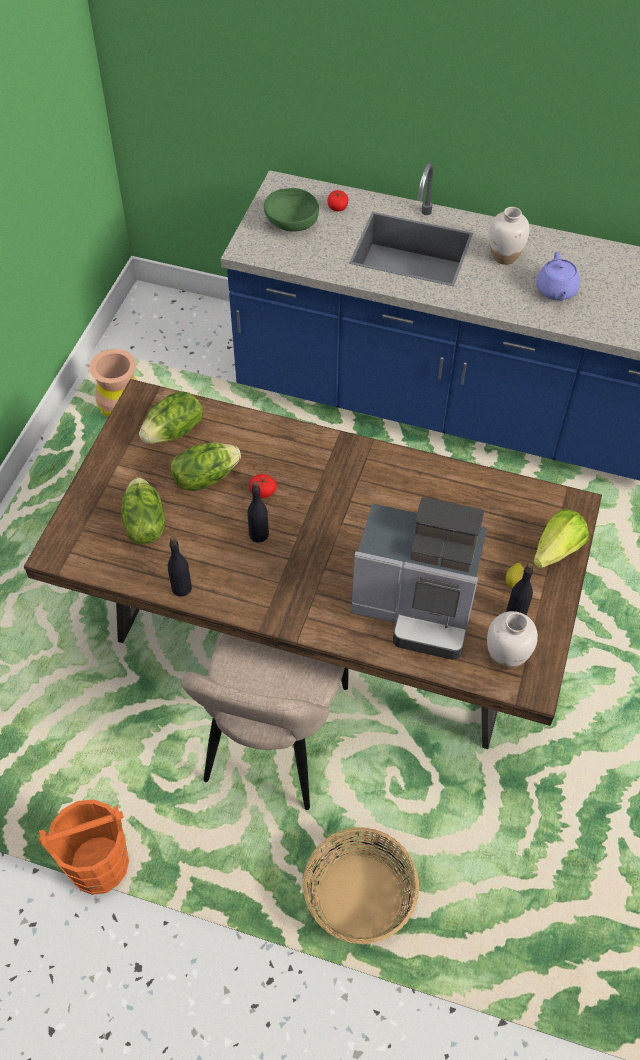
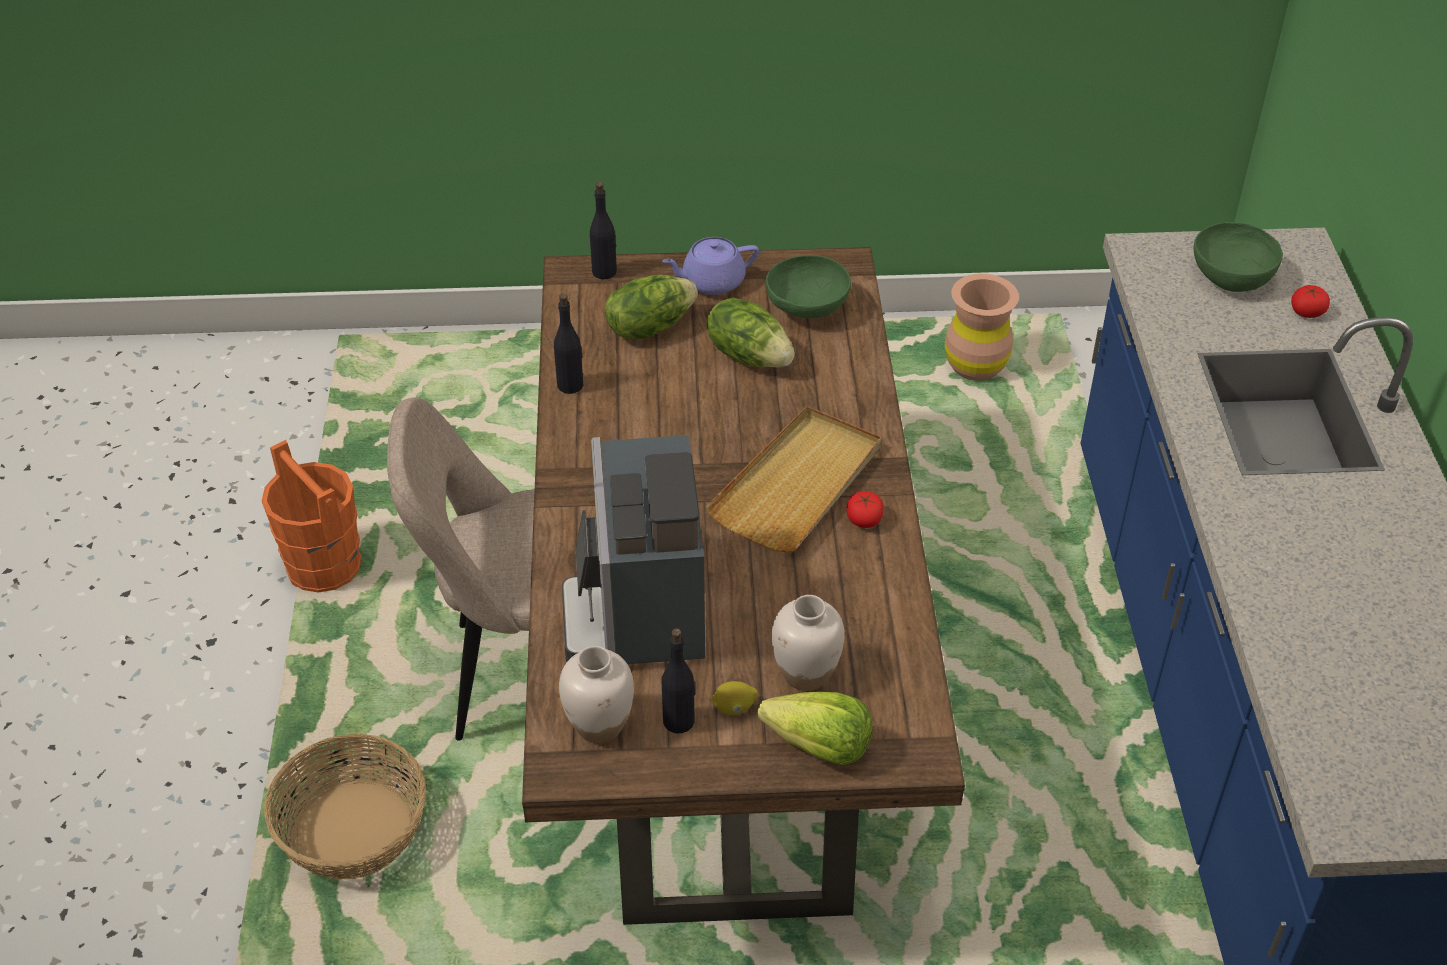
camera: 70 degrees right, 10 degrees down
(174, 432) = (807, 308): lettuce -> green bowl
(259, 534) = (685, 427): black bottle -> black bottle (605, 272)
(262, 492) = (755, 412): tomato -> tomato (864, 519)
(340, 491) = (798, 484): none -> beige tray
(505, 256) = (1360, 519): white vase -> white vase (806, 674)
(556, 291) = (1331, 599): purple teapot -> purple teapot (711, 282)

